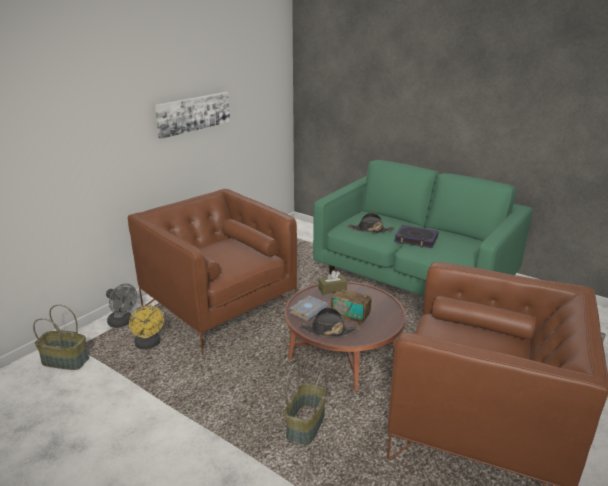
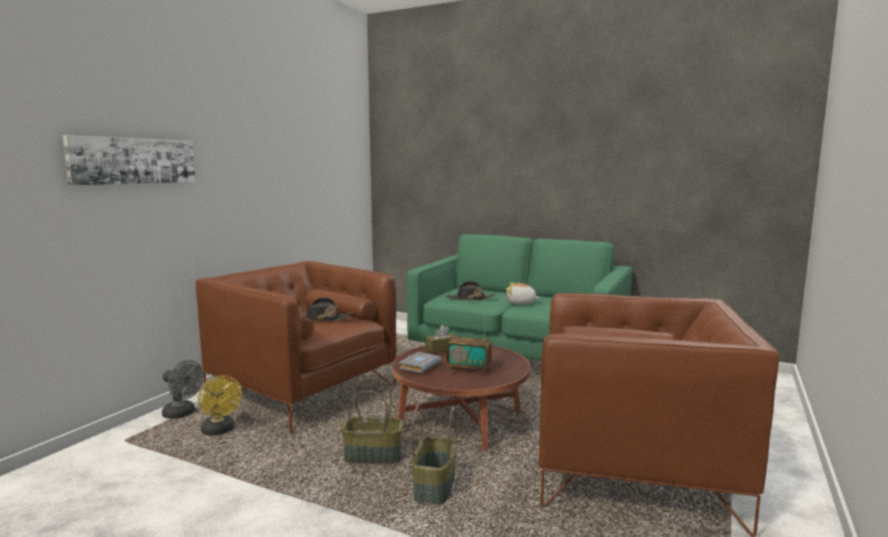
camera: 10 degrees left, 15 degrees down
(66, 360) = (109, 455): basket -> basket (374, 456)
(193, 113) = (270, 180): picture -> picture (134, 161)
(328, 330) = (447, 379): black hat -> black hat (322, 319)
(416, 239) = (521, 303): book -> plush toy

